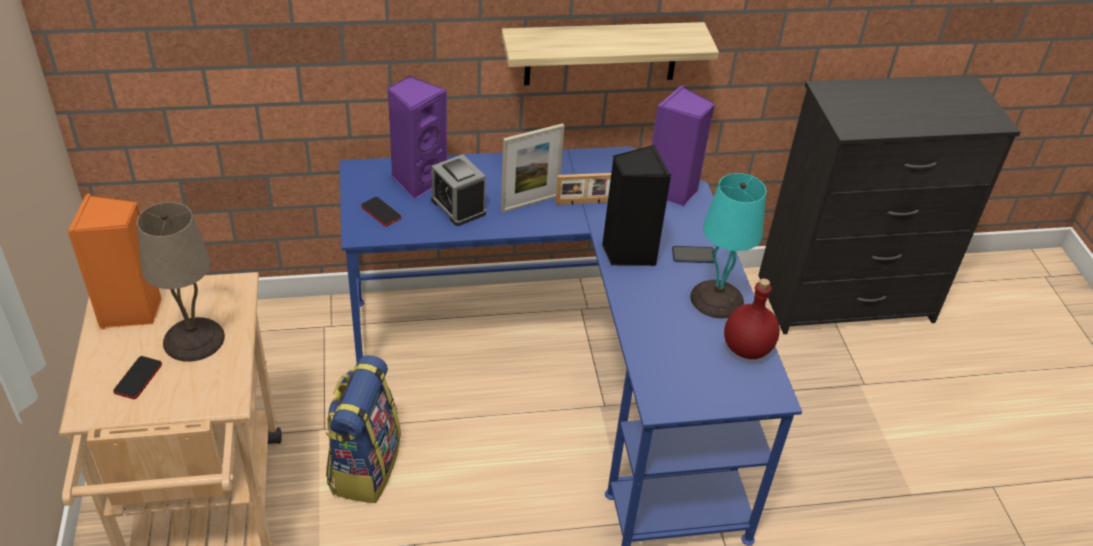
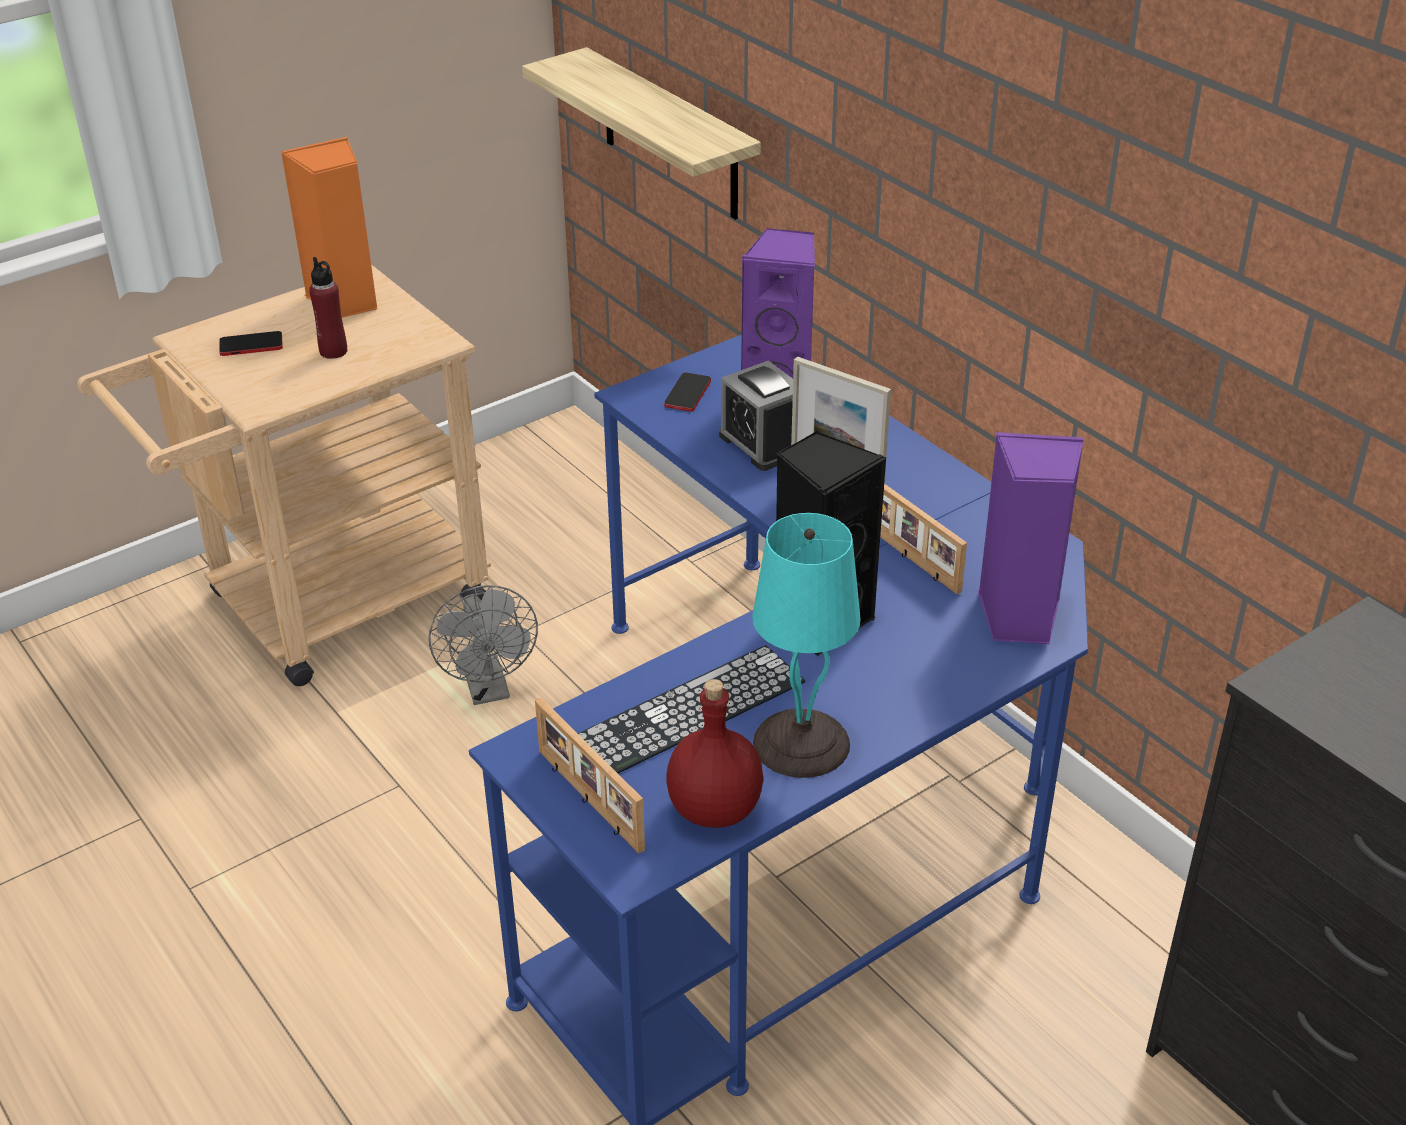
camera: 65 degrees right, 5 degrees down
(195, 338) = (333, 351): beige table lamp -> red bottle
(364, 466) = (489, 690): backpack -> grey fan
(458, 206) = (762, 444): alarm clock -> alarm clock turned 60 degrees counterclockwise
(601, 53) = (1066, 344): shelf -> shelf (670, 136)
(668, 328) = (687, 712): none -> keyboard
(693, 255) = (881, 687): phone -> none
(714, 392) = (588, 800): none -> picture frame

